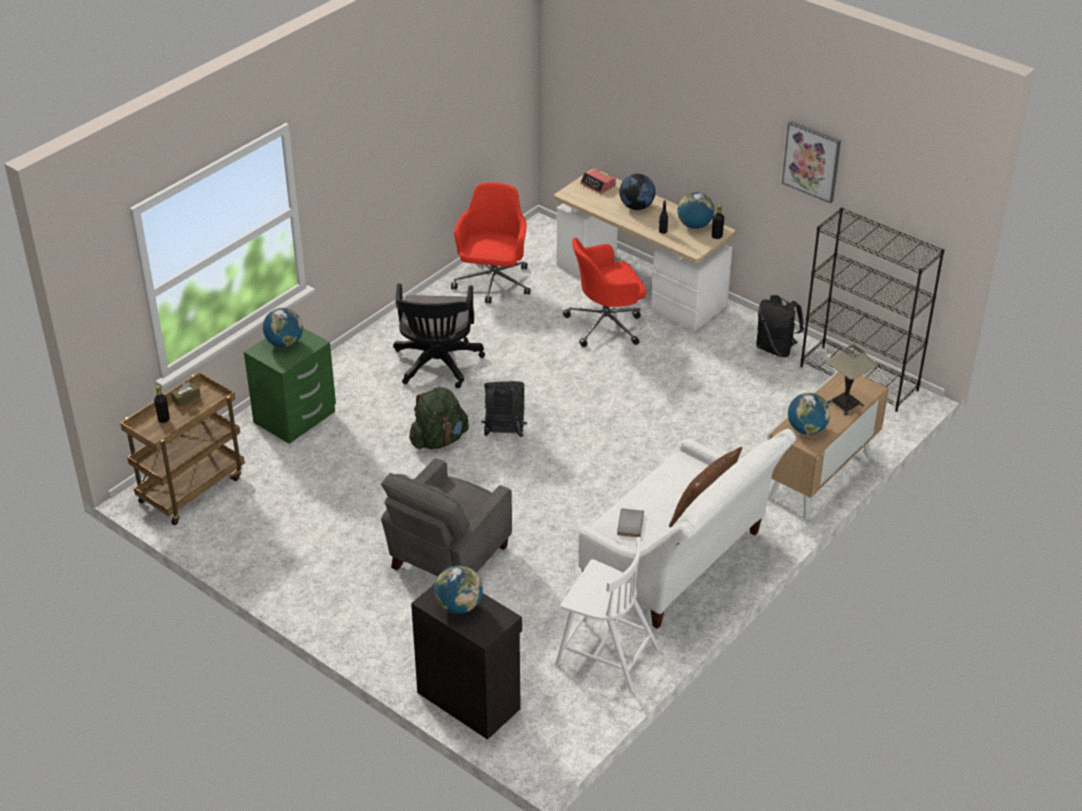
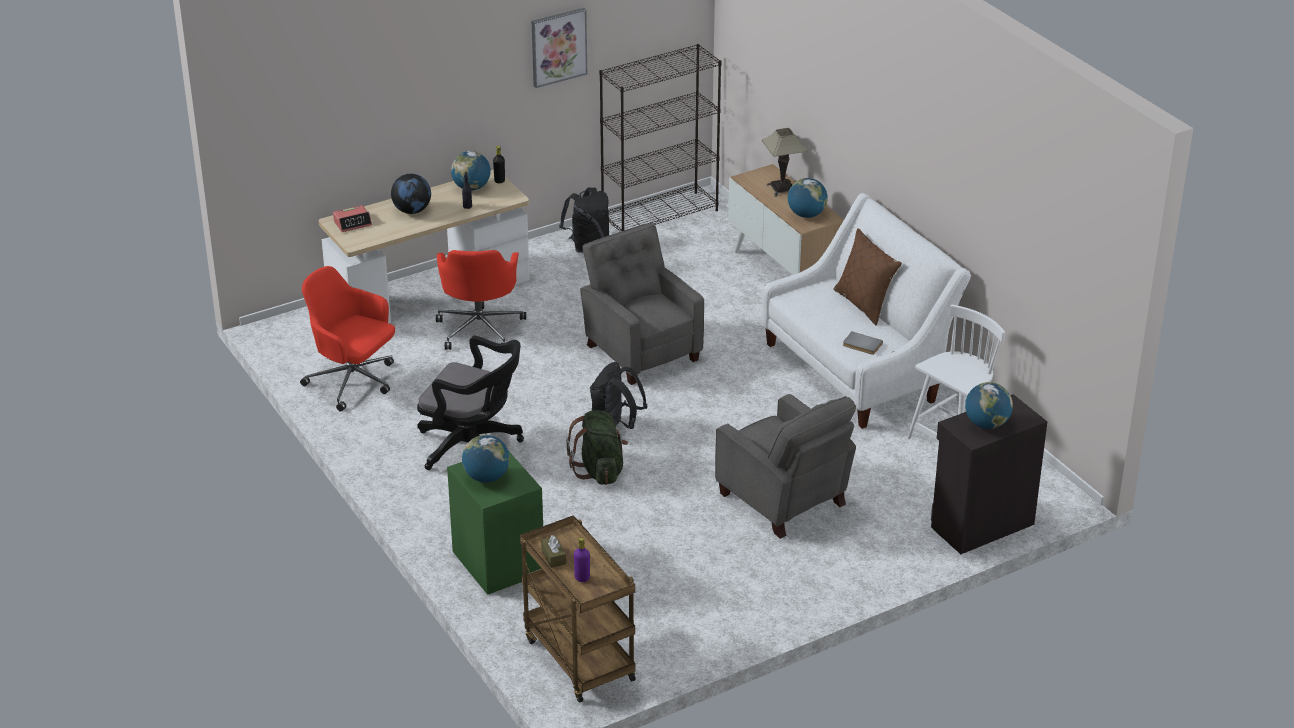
camera: 70 degrees left, 5 degrees down
(164, 419) = (582, 578): black bottle -> purple bottle
(627, 420) = (641, 351): none -> grey armchair

